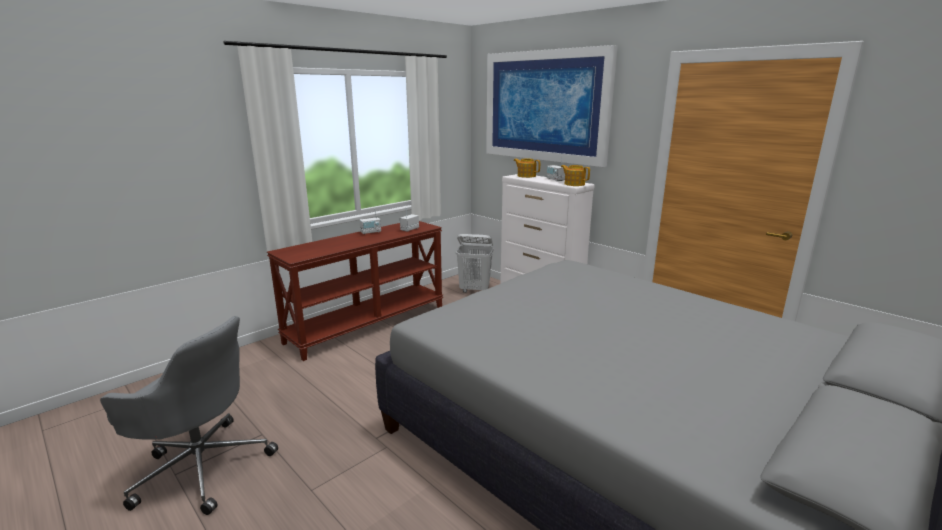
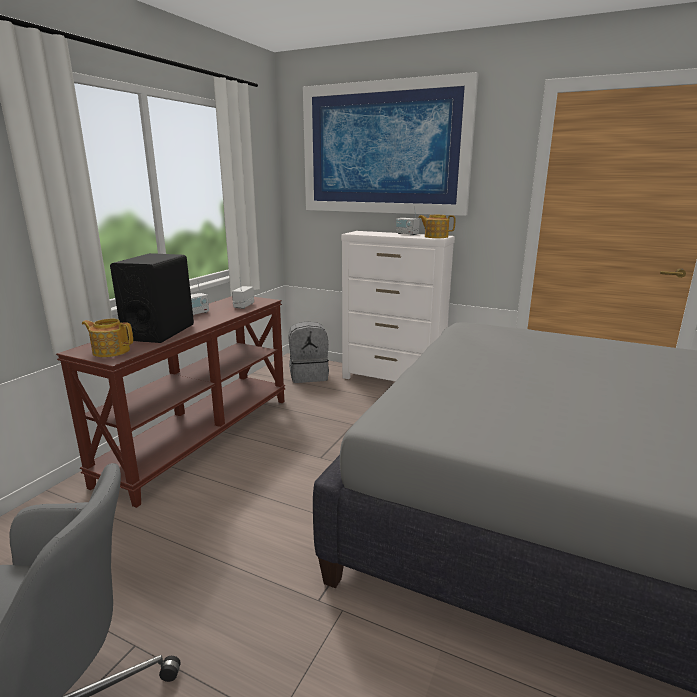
camera: 20 degrees left, 0 degrees up
(336, 244) = (159, 332): none -> black speaker
(475, 290) = (309, 375): white laundry basket -> grey backpack
(526, 176) = (368, 232): teapot -> teapot (111, 351)

